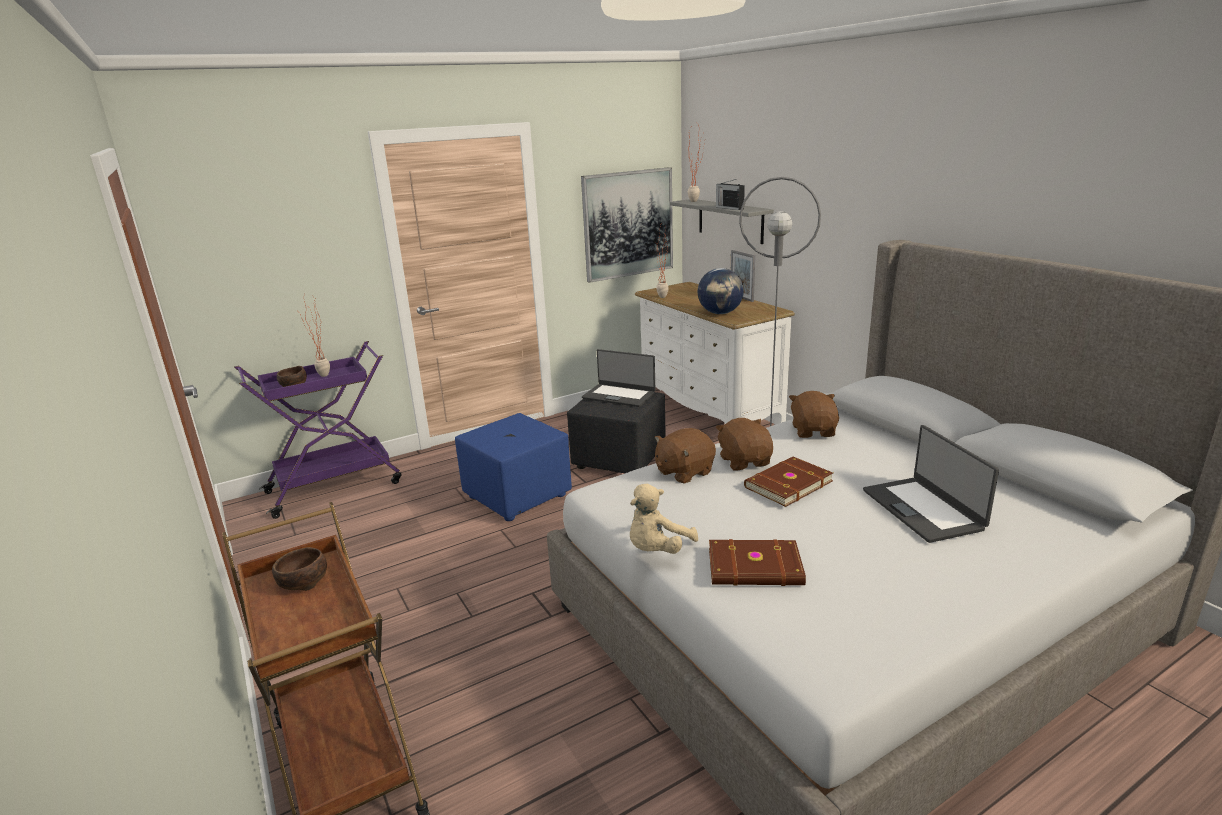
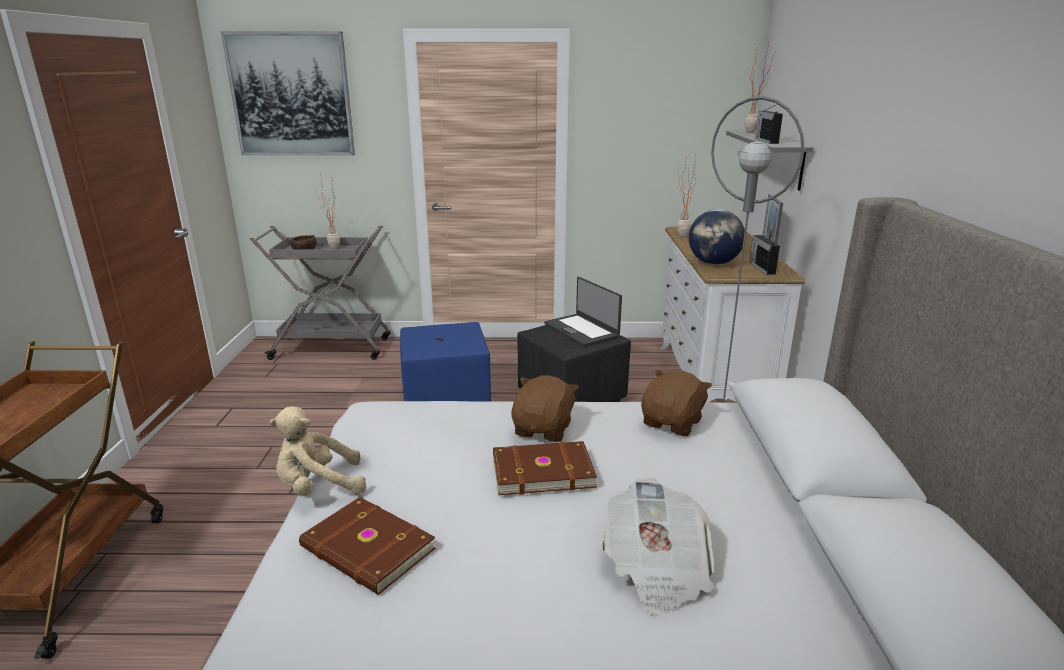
camera: 30 degrees right, 0 degrees up
(302, 582) = (45, 400): brown bowl -> none
(335, 488) = (332, 349): purple cart -> grey cart
(628, 224) = (677, 151): picture -> picture (291, 95)
(683, 472) = (468, 419): brown plush toy -> none
(756, 309) = (762, 267): none -> radio
(923, 509) = (656, 570): laptop -> newspaper

